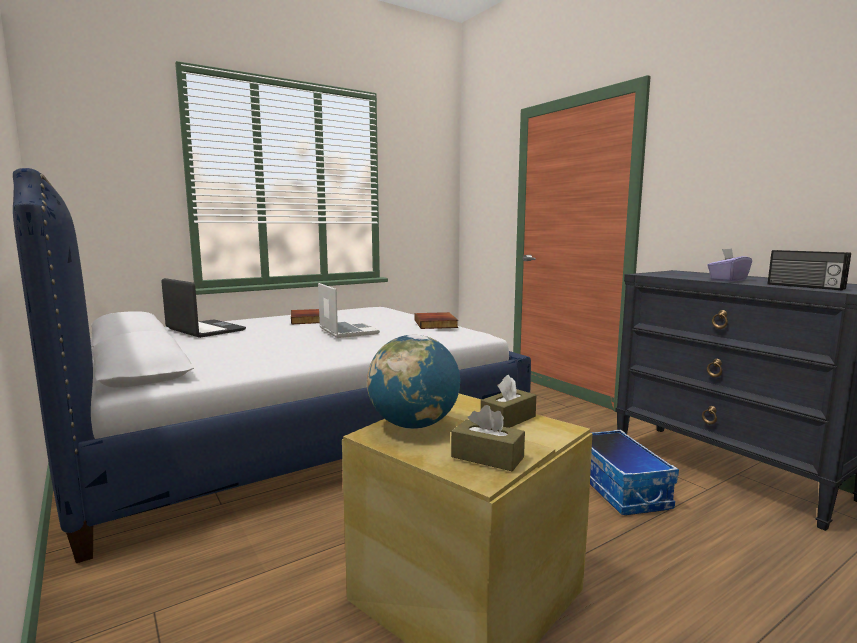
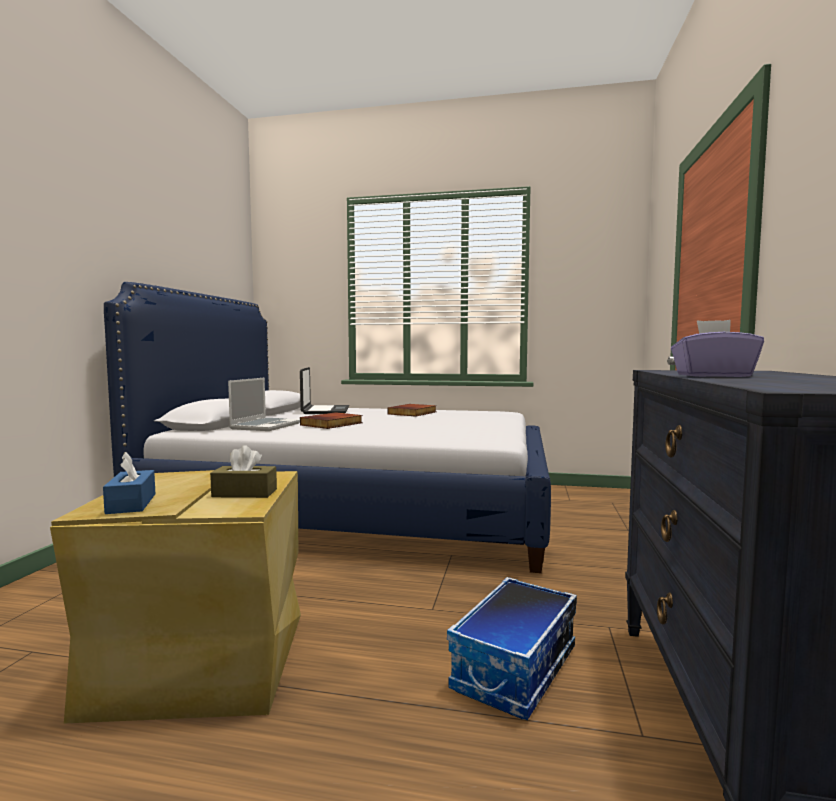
camera: 45 degrees right, 5 degrees down
(347, 331) = (397, 422): laptop -> laptop (265, 426)
(414, 425) = (183, 477): globe -> none
(436, 324) = (491, 427): book -> book (332, 424)
(487, 457) = (131, 503): brown tissue box -> blue tissue box
(804, 287) = (764, 383): radio -> none

